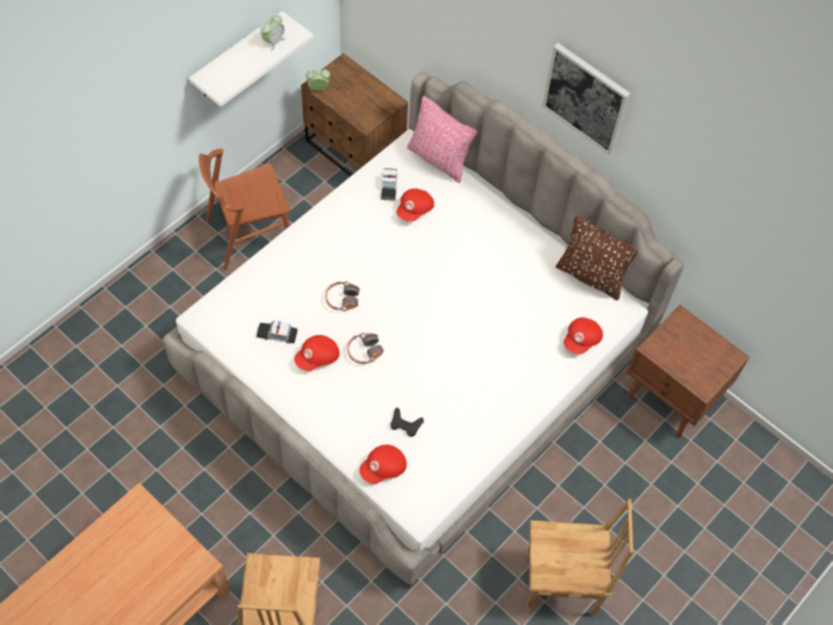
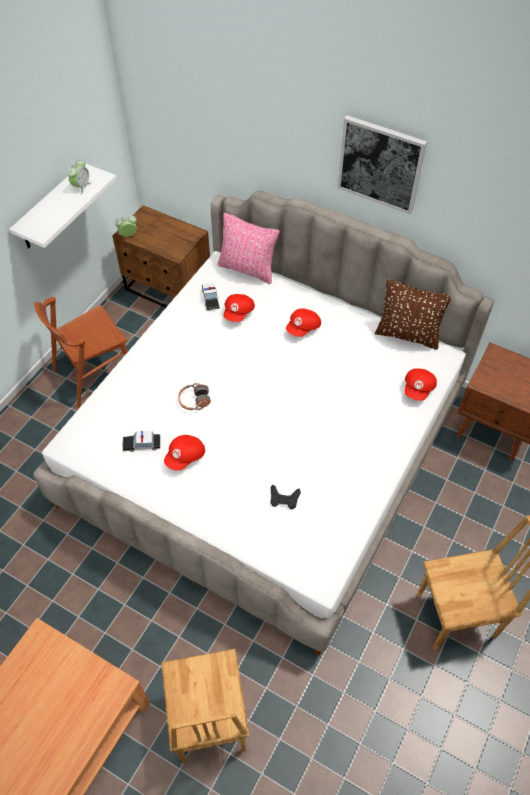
camera: 10 degrees left, 5 degrees down
(364, 352) = (227, 442): headphones -> none
(384, 468) = (275, 545): red cap -> red cap (303, 328)

